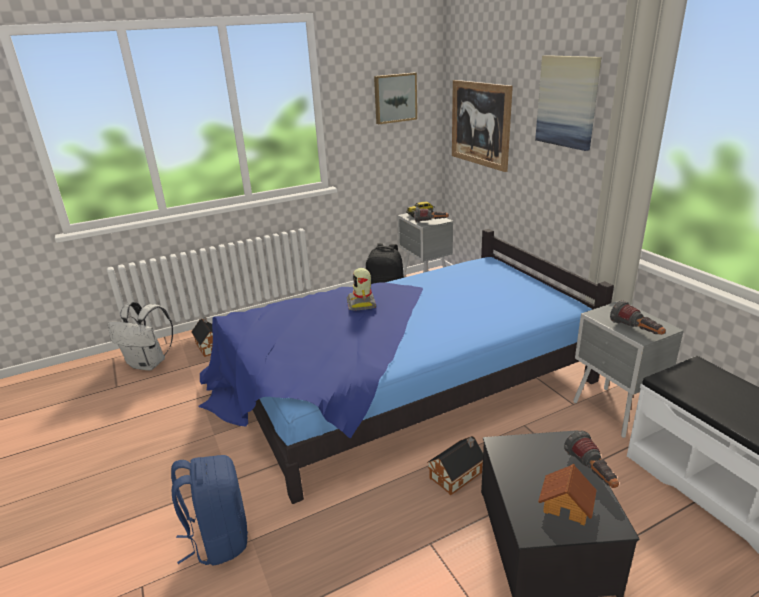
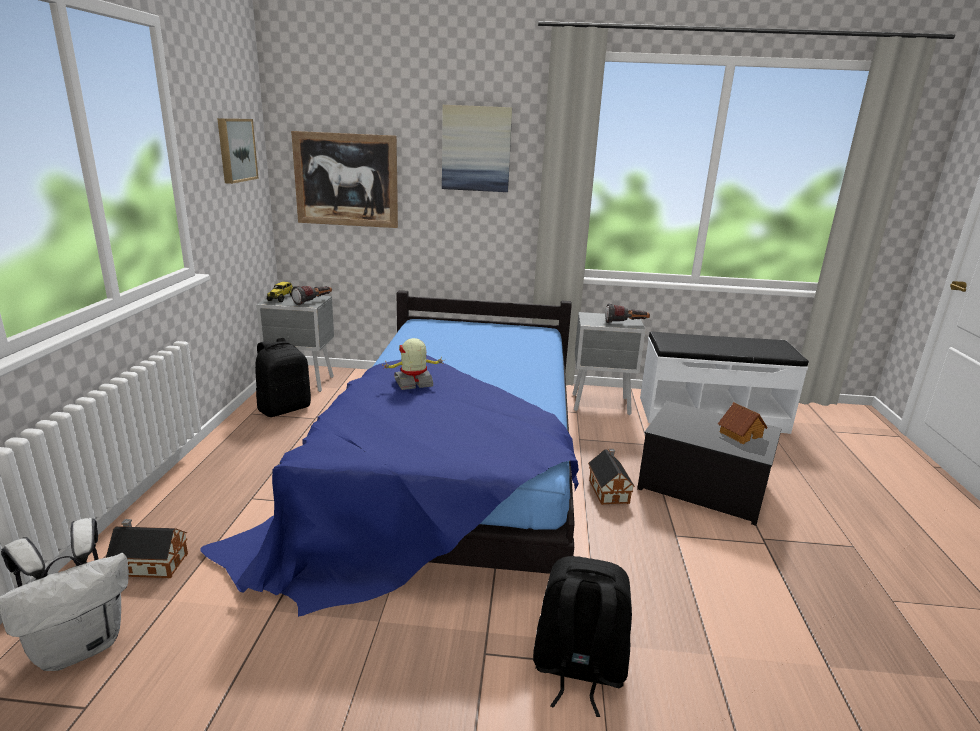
camera: 60 degrees left, 5 degrees down
(218, 538) = (578, 670): blue backpack -> black backpack
(362, 303) = (413, 383): toy robot -> toy robot turned 135 degrees clockwise
(592, 473) = (714, 414): flashlight -> none

